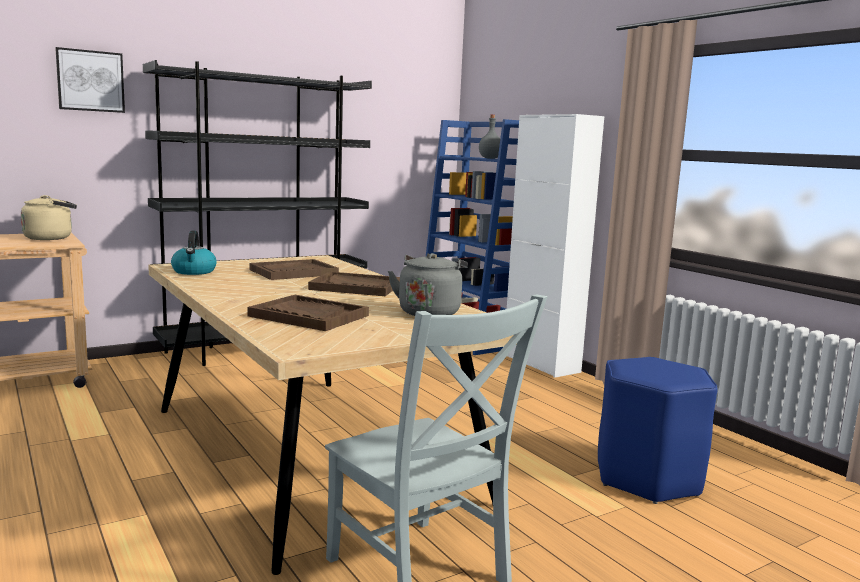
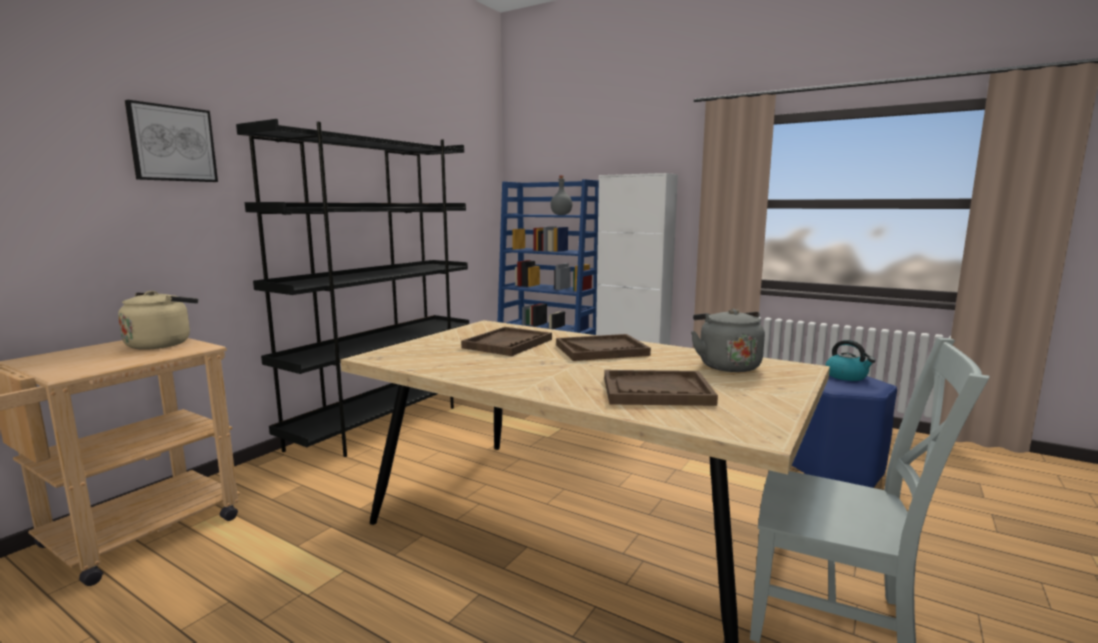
camera: 25 degrees left, 0 degrees up
(194, 272) = (414, 360): kettle -> kettle (847, 376)

